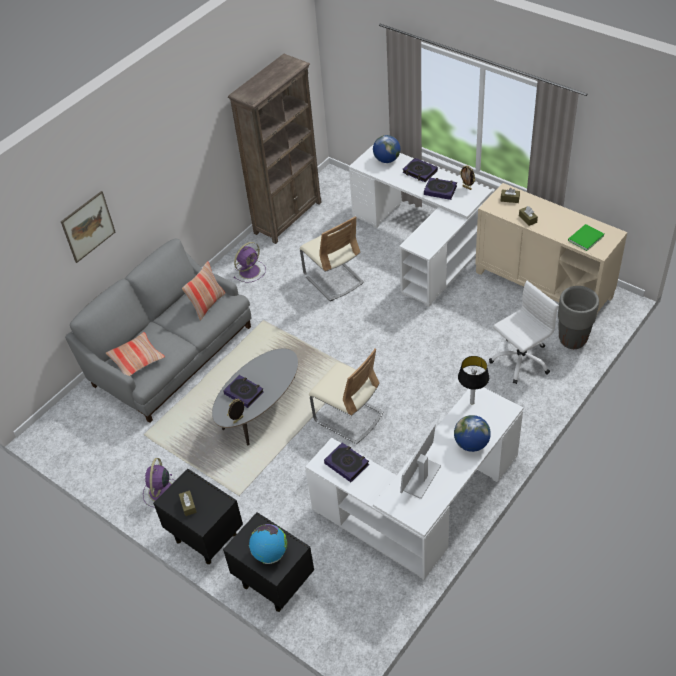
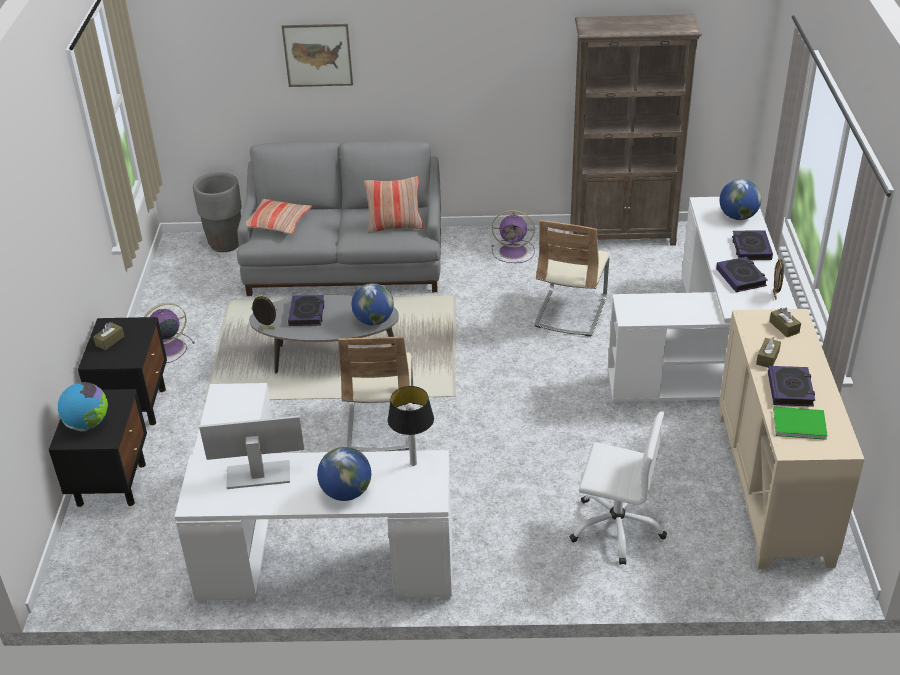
camera: 50 degrees right, 10 degrees down
(285, 364) = (374, 321): none -> globe
(346, 464) = (238, 411): book -> book (790, 389)
(572, 340) = (708, 562): grey planter -> grey planter (225, 244)

